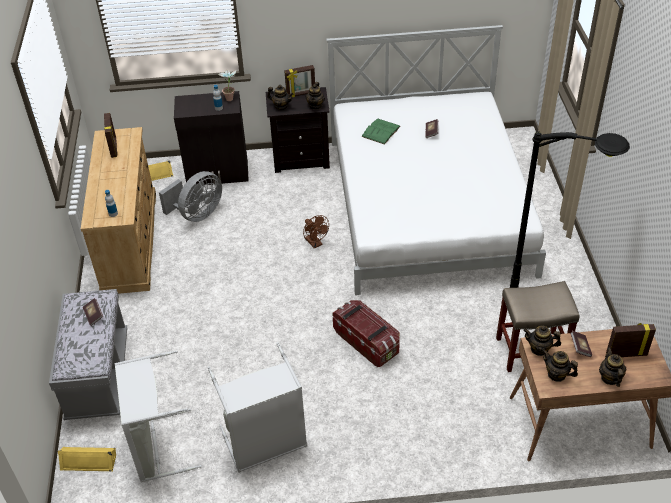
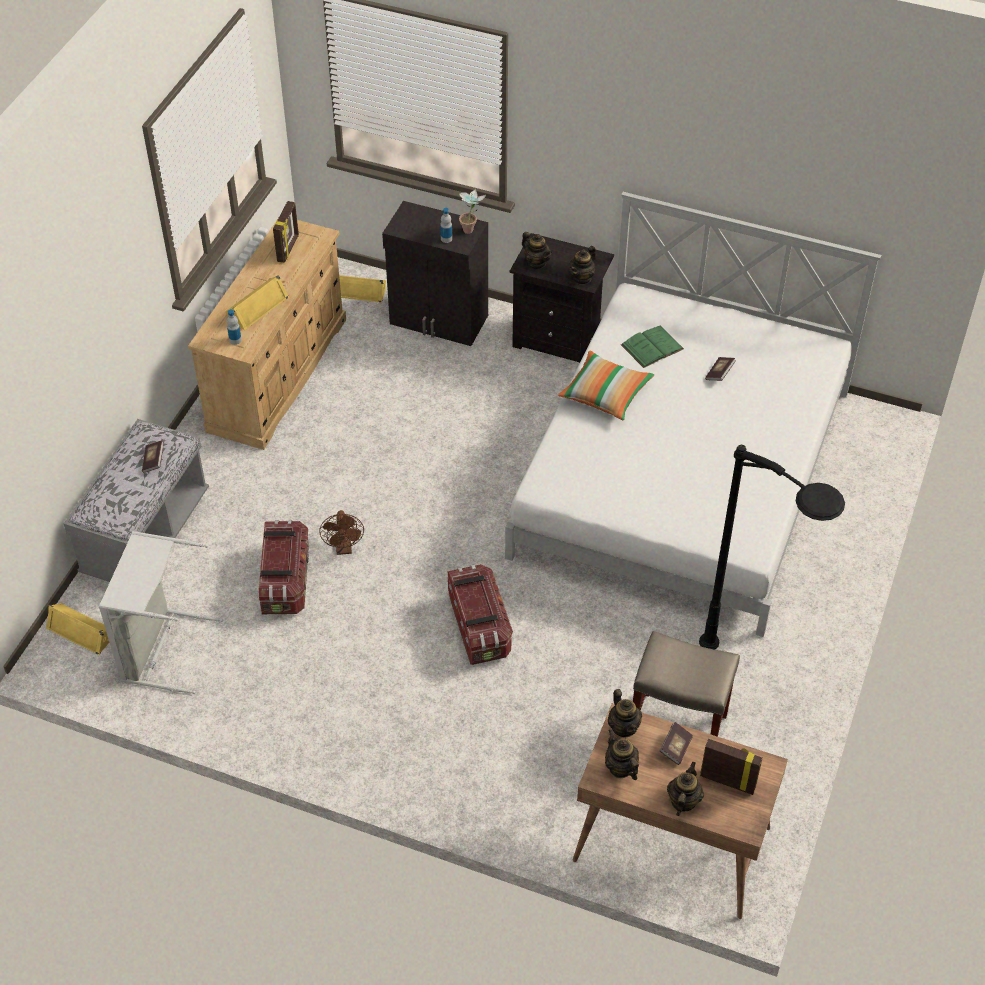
camera: 25 degrees right, 5 degrees up
(115, 189) = (257, 307): none -> yellow speaker
(197, 214) = (379, 368): grey fan -> none
(218, 366) = (285, 580): none -> storage box
(265, 444) = (281, 699): grey laundry basket -> none
(301, 94) = (574, 253): picture frame -> none
(315, 243) = (501, 468): brown fan -> brown fan (344, 548)
(372, 166) = (605, 394): none -> pillow
(539, 349) = (624, 727): teapot -> teapot turned 150 degrees counterclockwise

